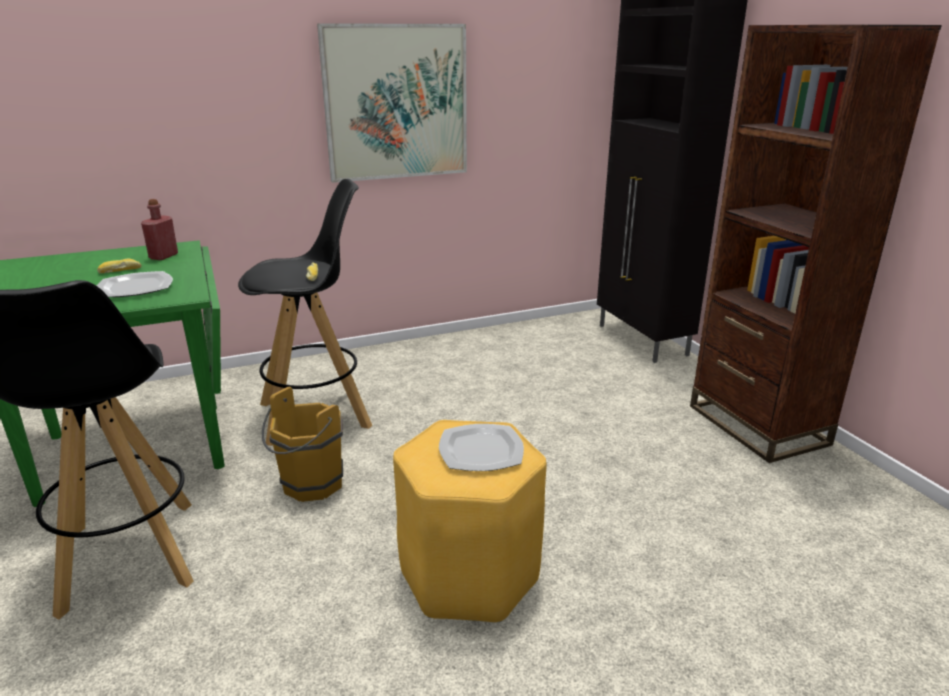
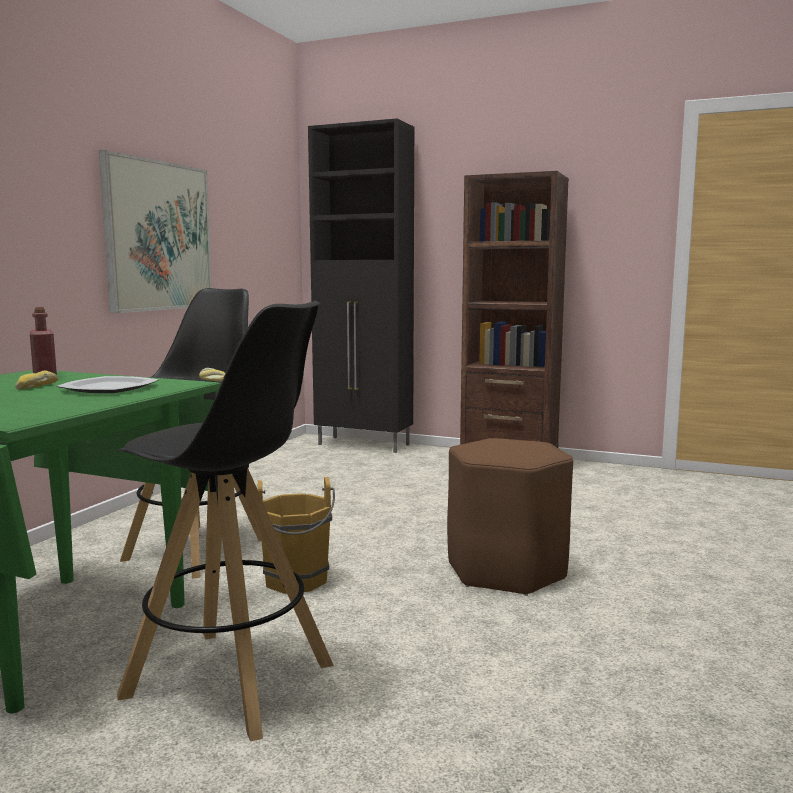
camera: 45 degrees left, 15 degrees down
(470, 575) = (507, 570): yellow stool -> brown stool
(480, 451) = (513, 447): plate -> none

